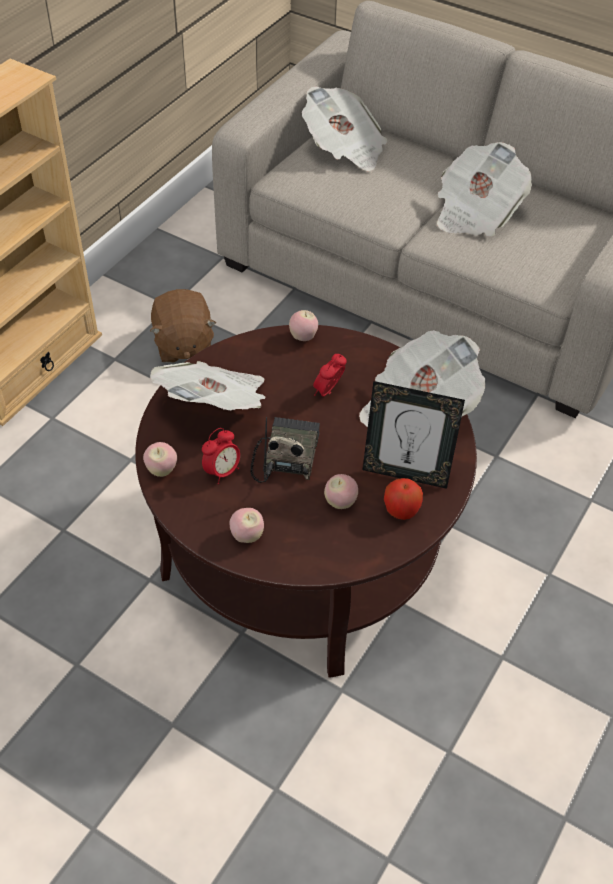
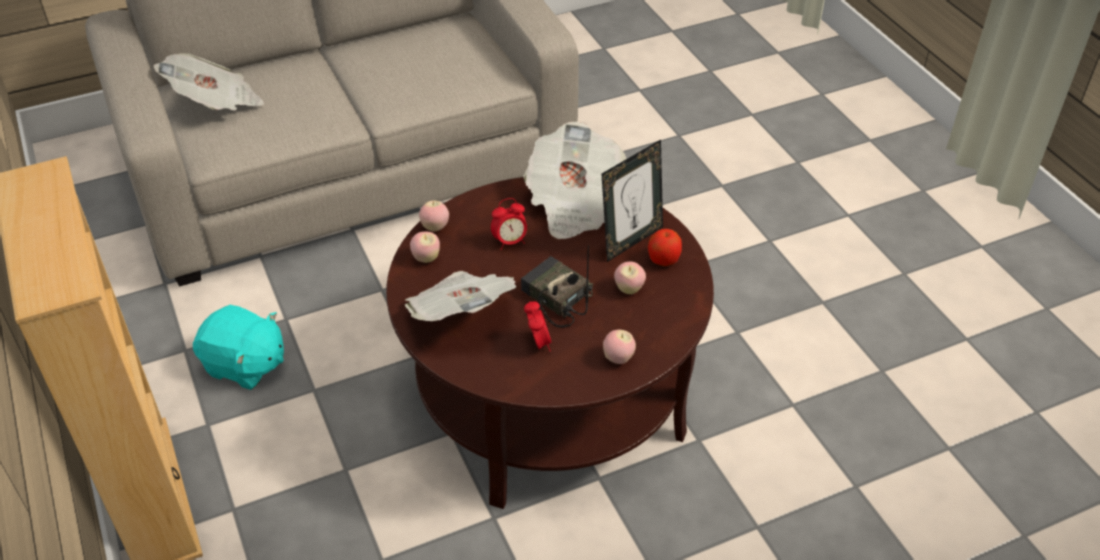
camera: 55 degrees left, 5 degrees down
(161, 470) = (503, 381): apple -> apple (426, 258)
(183, 345) = (245, 365): brown plush toy -> turquoise plush toy
(328, 392) = (510, 242): alarm clock -> alarm clock turned 90 degrees counterclockwise
(475, 212) = (381, 75): newspaper -> none

